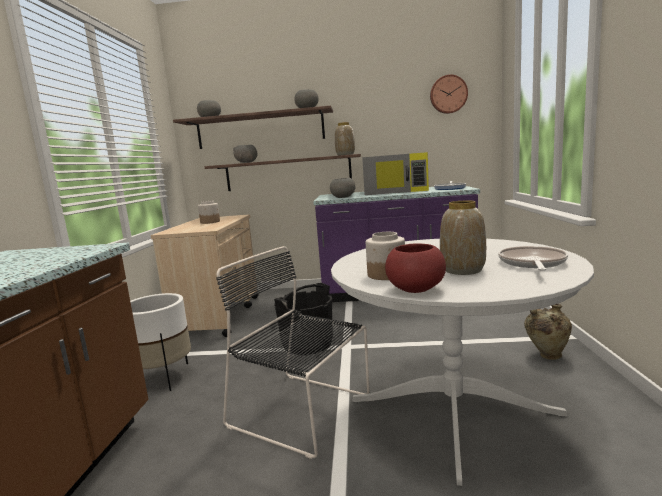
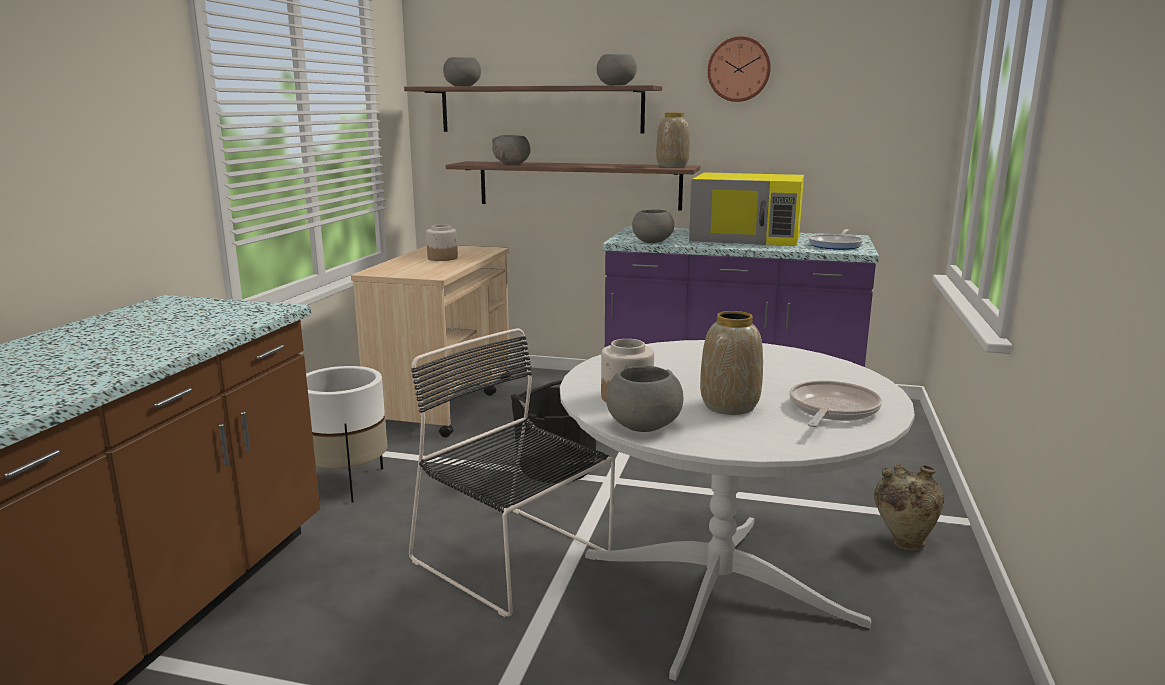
camera: 10 degrees right, 5 degrees up
(415, 289) = (643, 426): red bowl -> grey bowl
(448, 94) = (864, 76): wall clock -> wall clock (739, 69)

